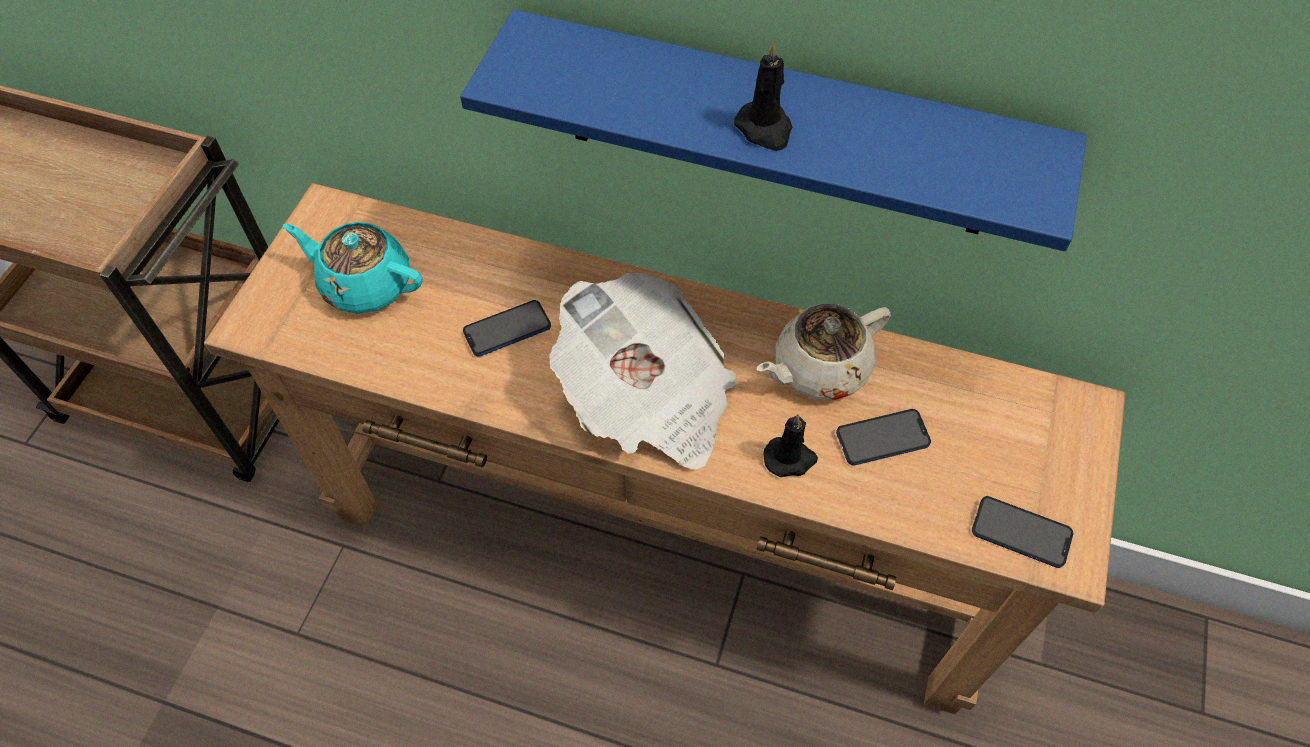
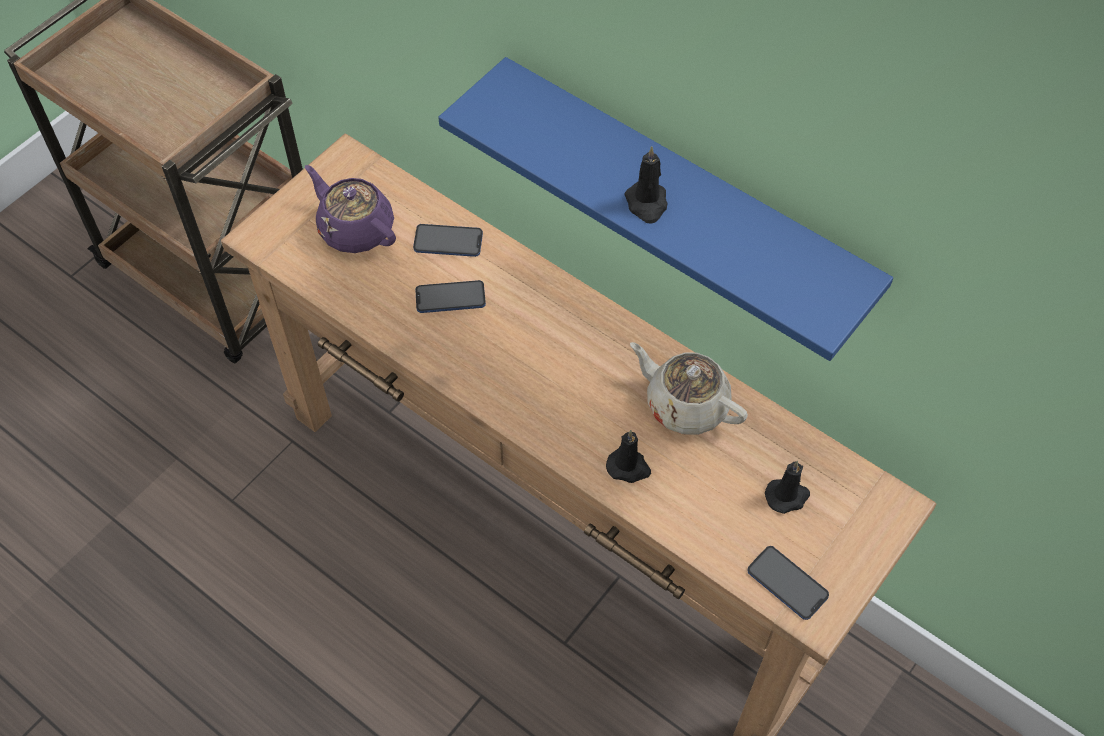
camera: 20 degrees right, 0 degrees up
(365, 284) = (355, 229): turquoise teapot -> purple teapot
(647, 399) = (537, 386): newspaper -> none
(819, 368) = (685, 404): beige teapot -> beige teapot turned 45 degrees clockwise
(882, 438) = (711, 475): phone -> phone (448, 242)
(973, 434) = (787, 496): none -> black candle

